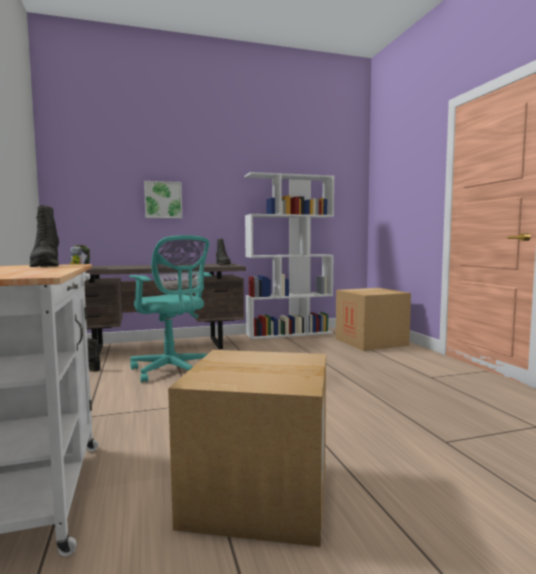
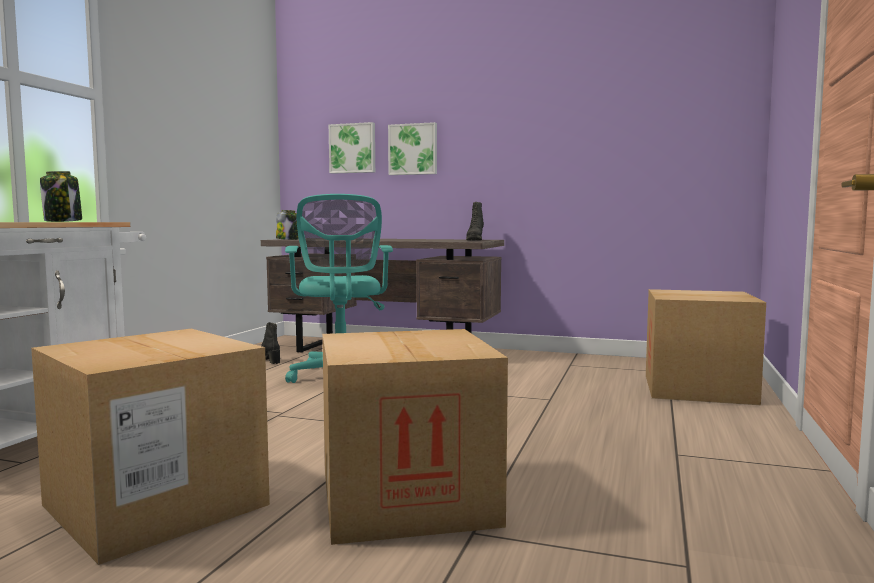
camera: 35 degrees right, 0 degrees up
(45, 266) = (63, 221): black boot -> jar
(112, 196) = (353, 148): none -> picture
(289, 333) = (589, 358): white bookcase -> none
(382, 435) = (407, 498): none -> cardboard box

